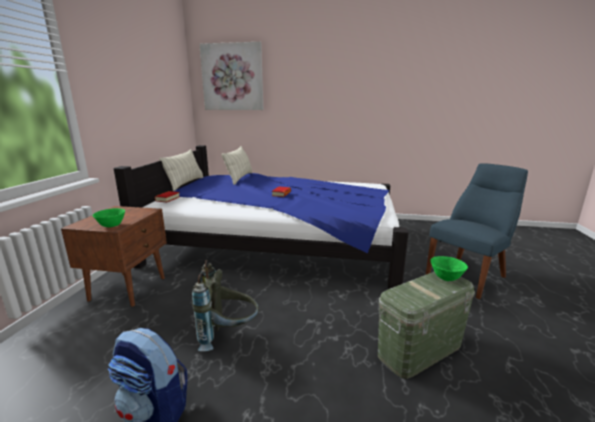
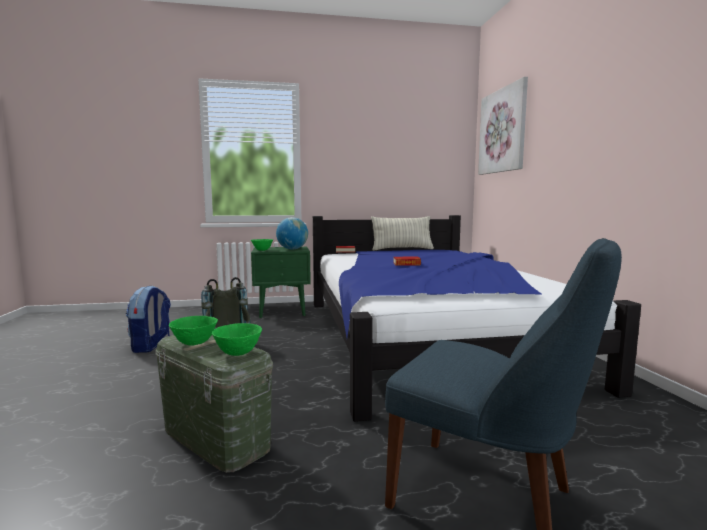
camera: 70 degrees right, 10 degrees down
(129, 288) = (283, 311): brown nightstand -> green nightstand
(130, 213) = (292, 249): none -> globe
(239, 178) = (452, 253): pillow -> none
(425, 294) = (194, 343): none -> green bowl

